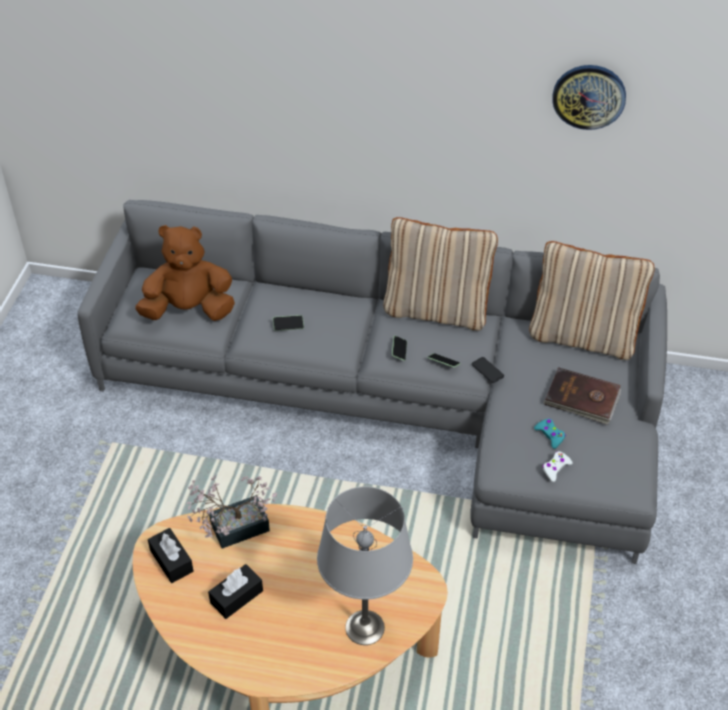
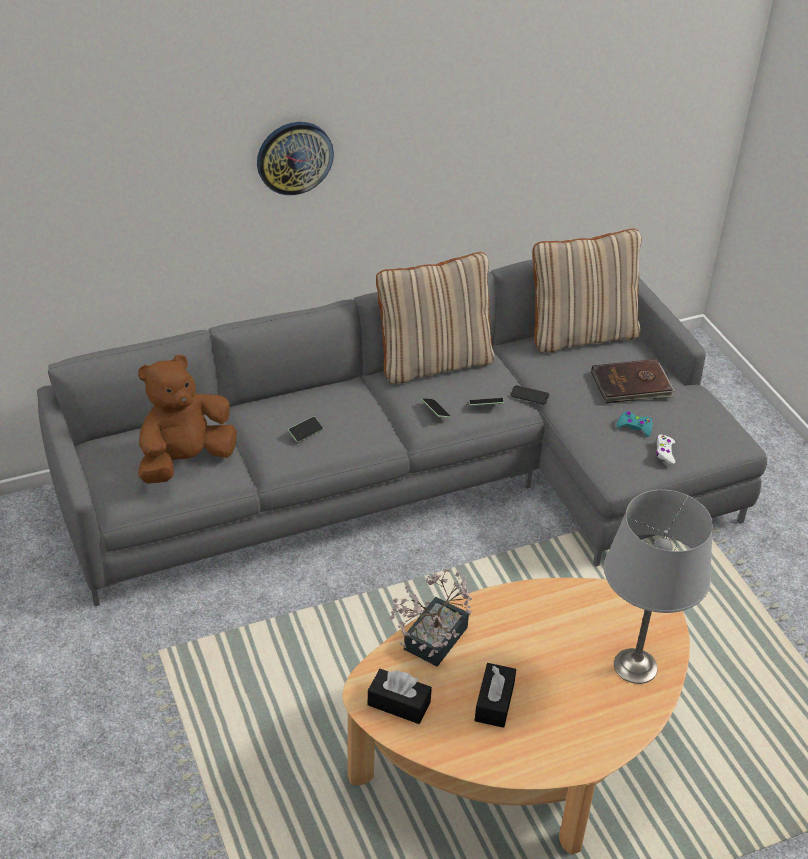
camera: 35 degrees left, 5 degrees down
(589, 96) = (542, 79): wall clock -> wall clock (294, 157)

